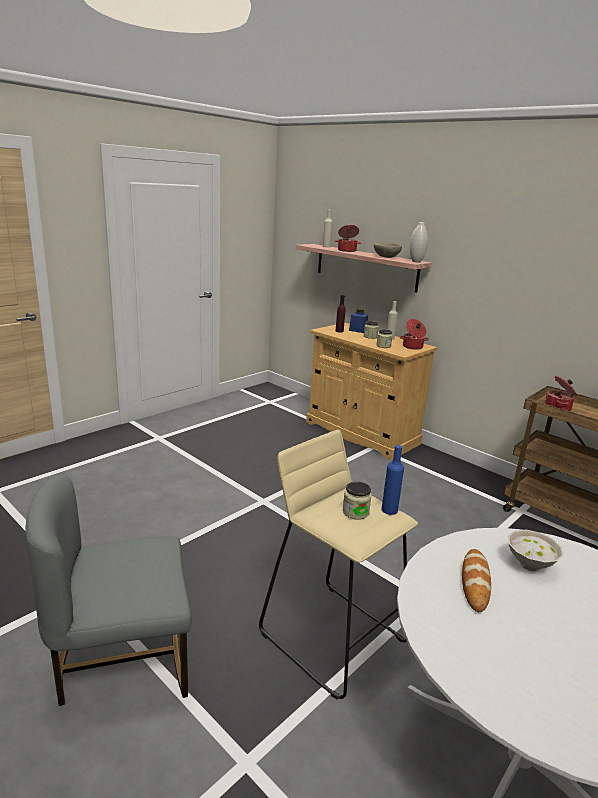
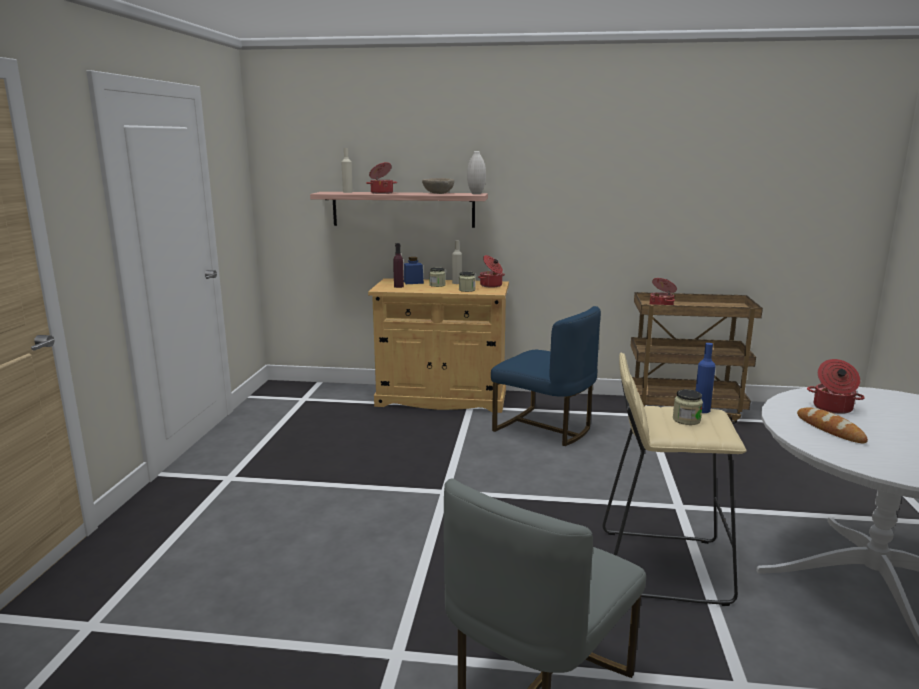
camera: 35 degrees left, 5 degrees down
(407, 485) = (544, 428): none -> blue chair
(529, 565) = (832, 408): white bowl -> cooking pot

